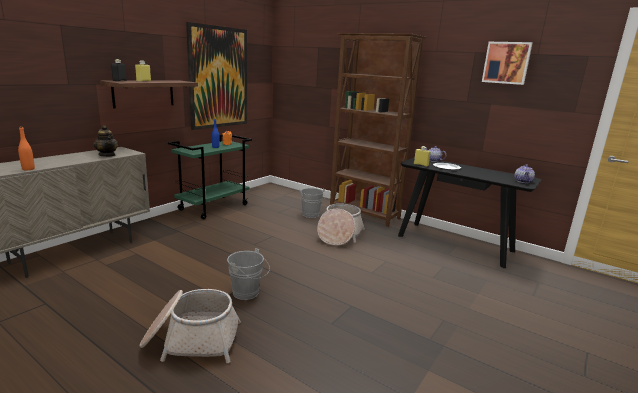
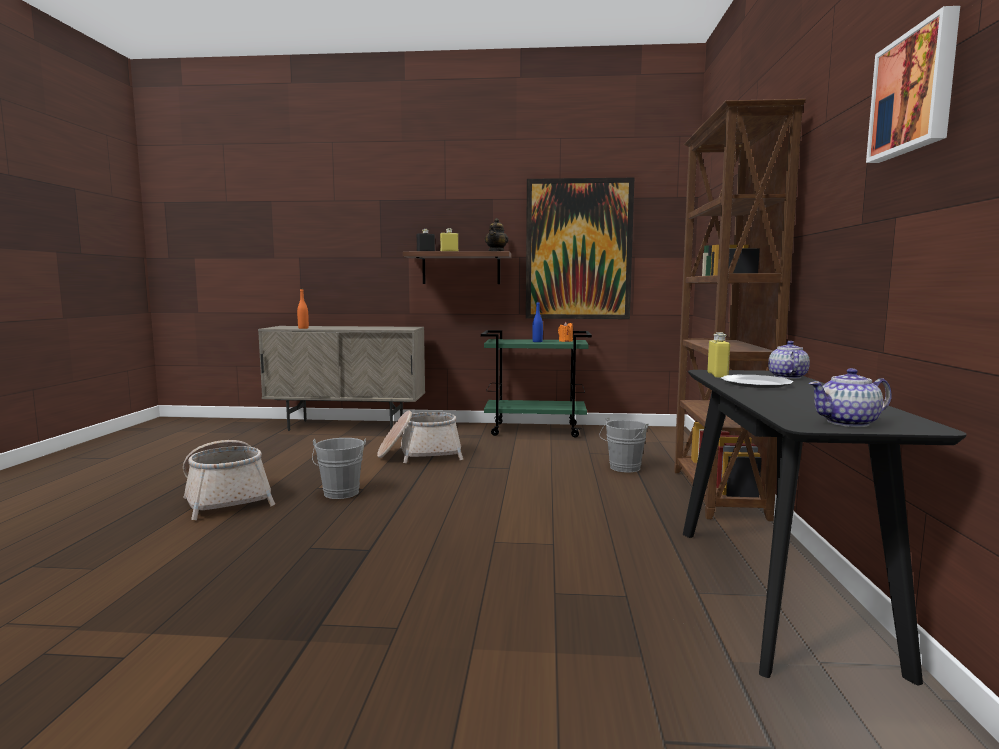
camera: 60 degrees right, 10 degrees down
(107, 155) = (382, 328): teapot -> teapot (496, 251)
(339, 235) = (590, 497): basket -> basket (420, 455)

